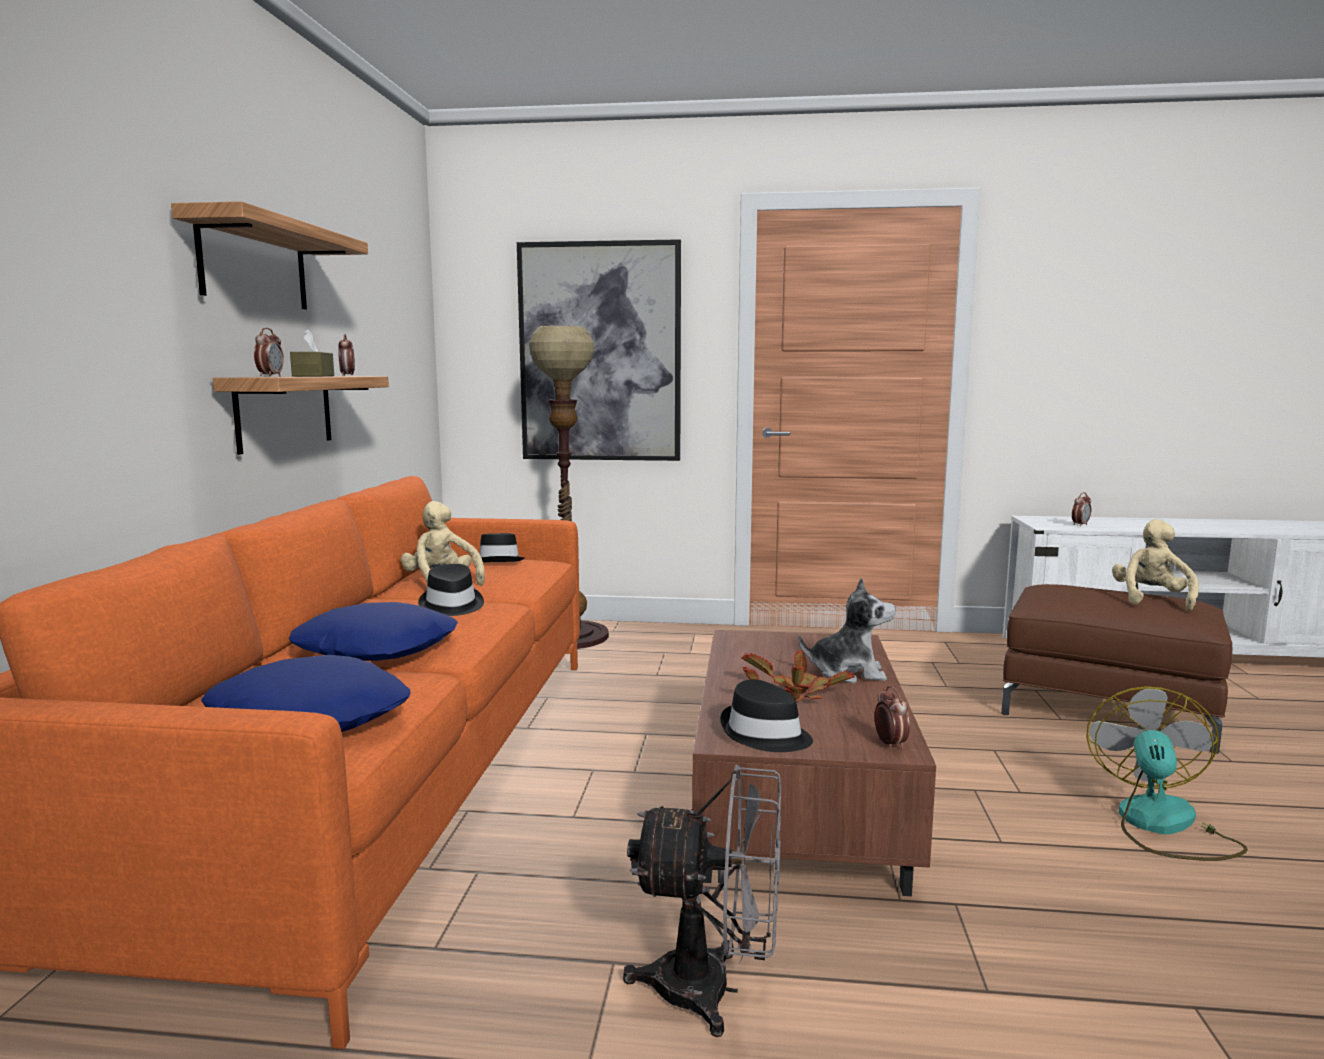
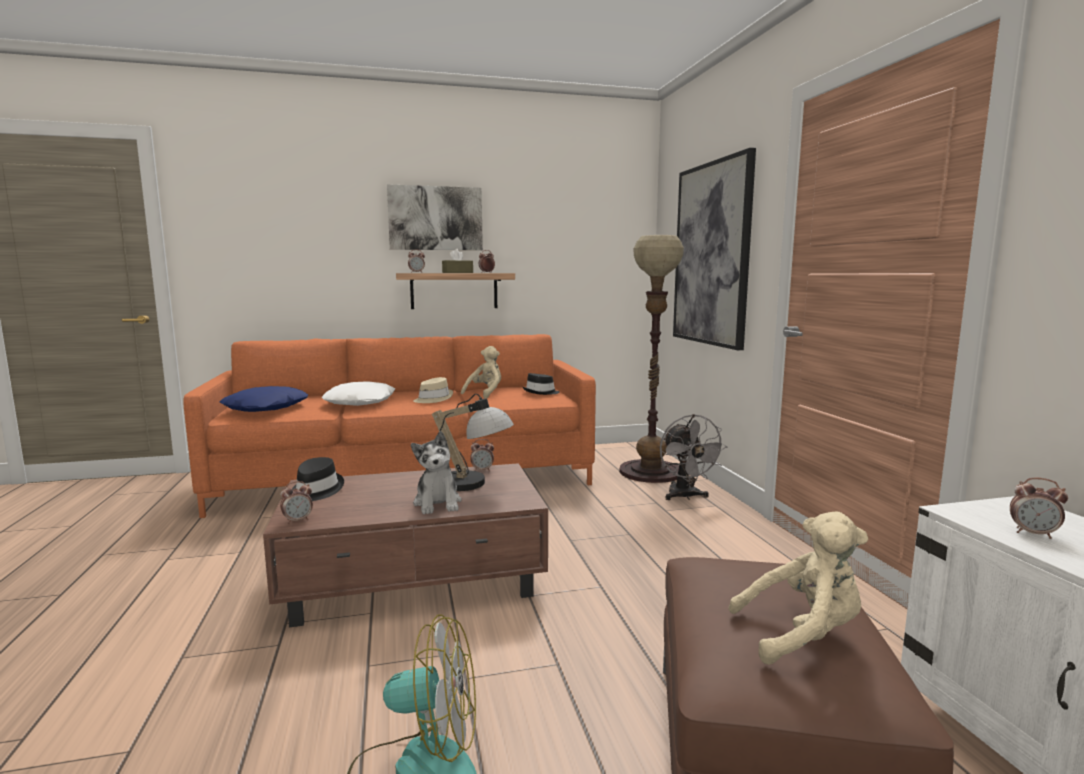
camera: 70 degrees right, 0 degrees up
(254, 264) = (435, 218): shelf -> picture
(377, 648) = (361, 402): blue pillow -> white pillow
(451, 605) = (433, 399): black hat -> beige hat
(714, 990) = (211, 577): grey fan -> grey fan (685, 496)
(732, 645) = (482, 470): none -> alarm clock
(788, 653) = (474, 484): none -> table lamp
(795, 695) = (385, 492): potted plant -> none

